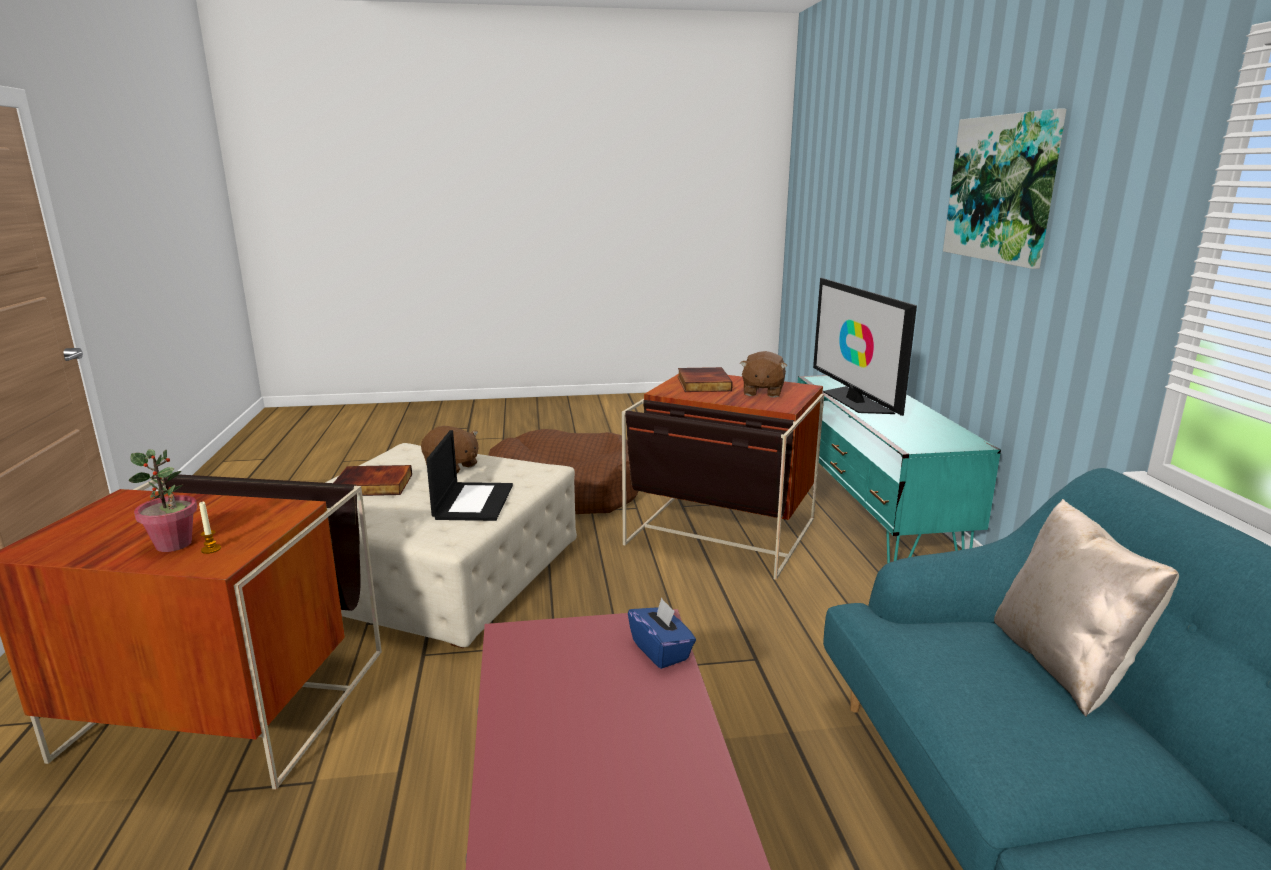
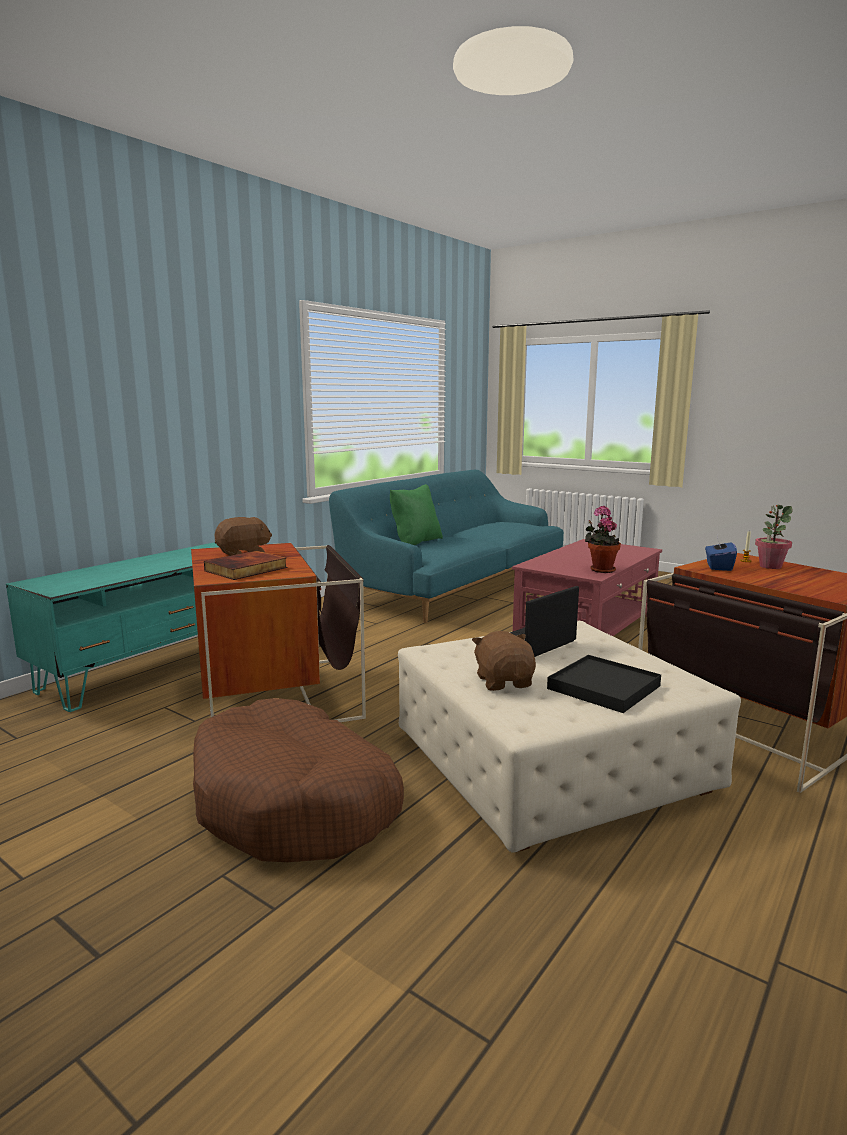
camera: 135 degrees left, 5 degrees down
(372, 485) = (604, 687): book -> black tray
(520, 668) = (600, 570): none -> potted plant
(661, 651) = (540, 561): blue tissue box -> blue tissue box (718, 567)
(854, 401) = (144, 571): television -> none
(1002, 189) = (165, 365): picture -> none
(1063, 664) = (415, 542): beige pillow -> green pillow

